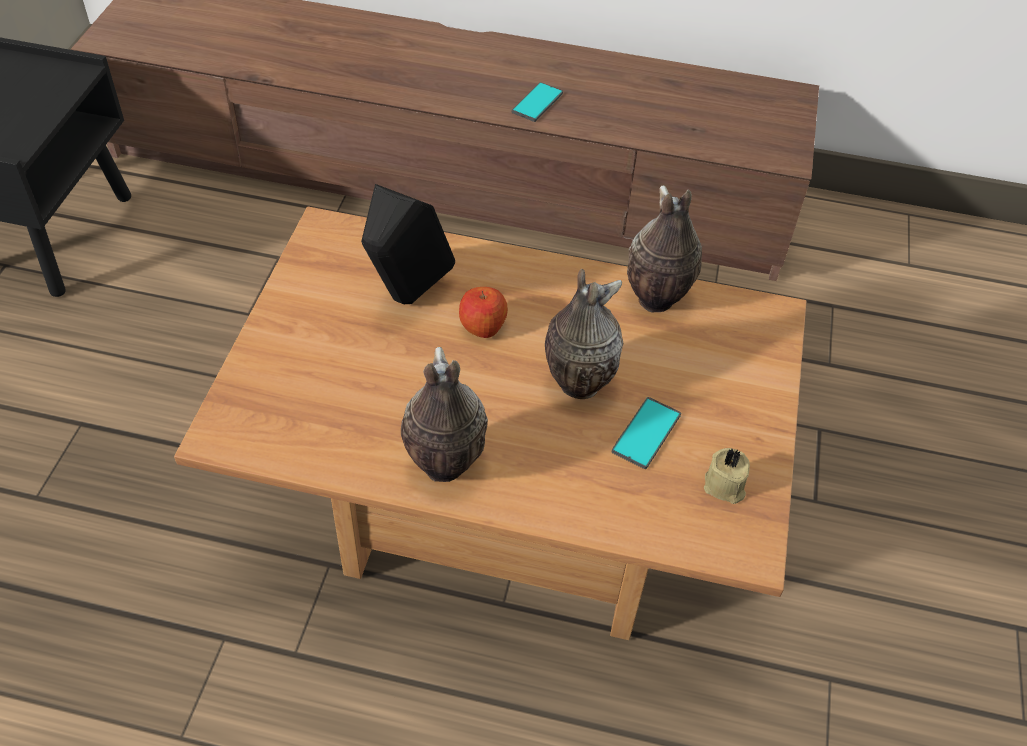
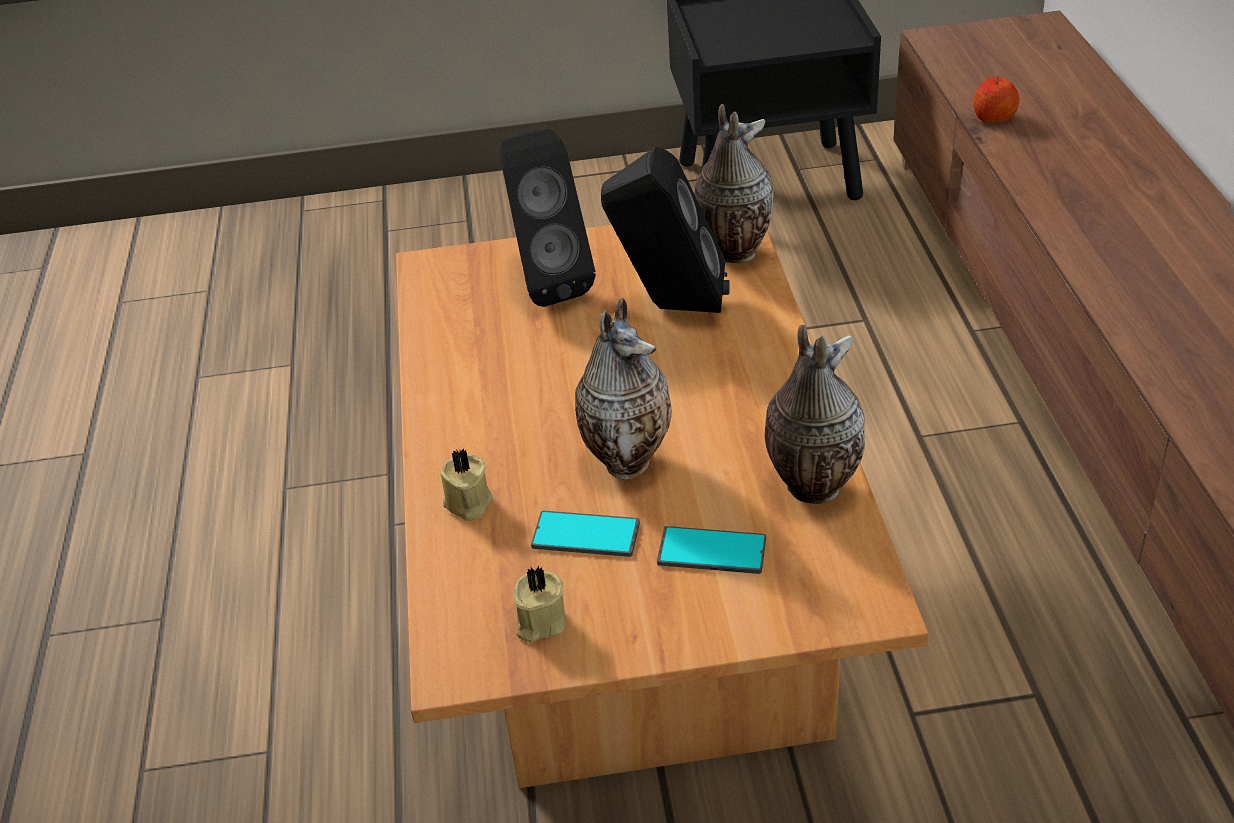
camera: 75 degrees right, 10 degrees down
(313, 362) = (546, 283): none -> black speaker
(442, 467) = (459, 402): vase -> vase (732, 251)
(482, 325) = (669, 368): apple -> apple (993, 117)
(537, 103) = (1164, 325): phone -> phone (711, 551)
(575, 495) = (468, 503): none -> beige candle

